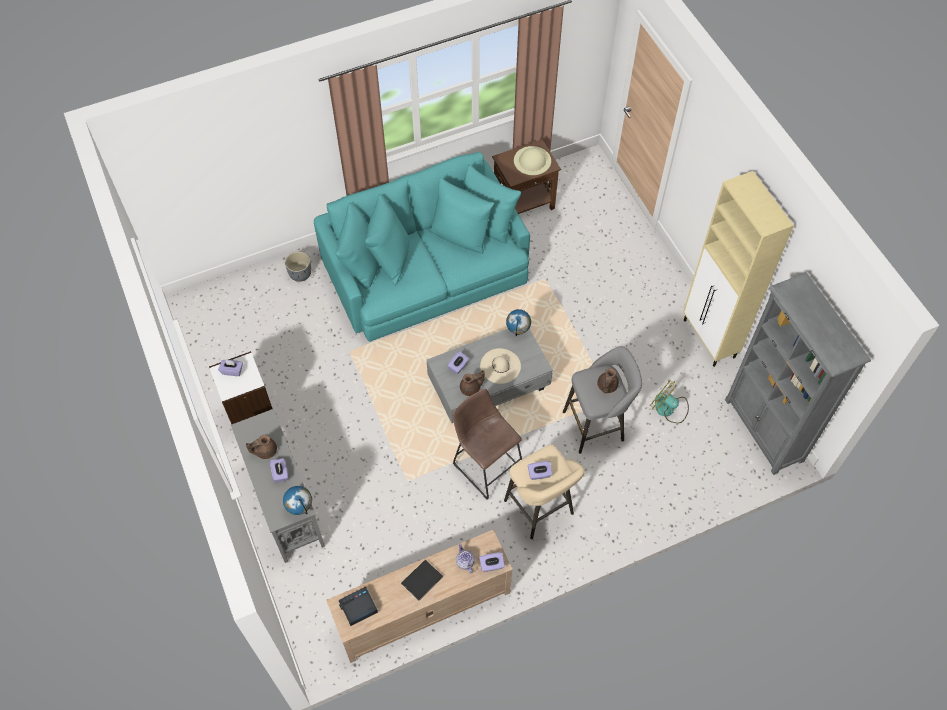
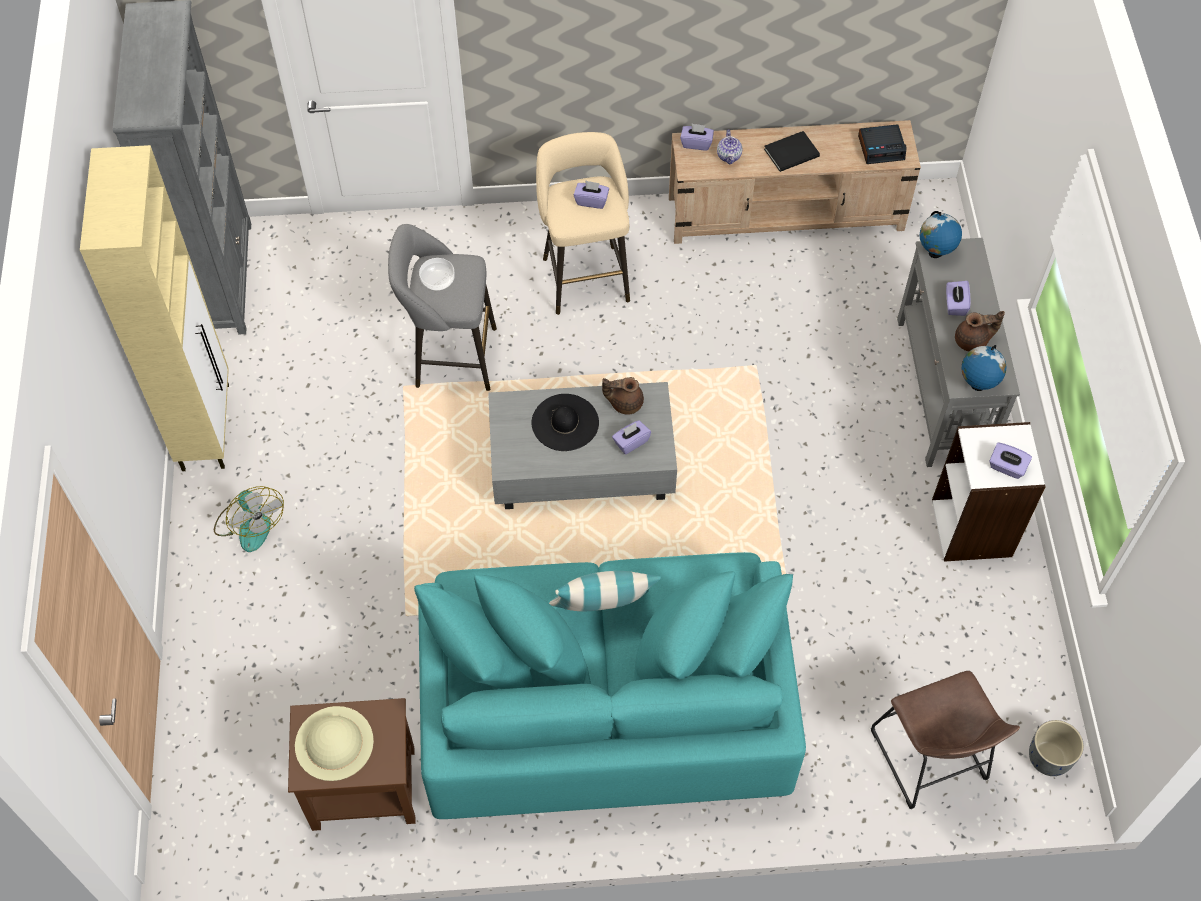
camera: 160 degrees left, 0 degrees up
(300, 273) = (838, 774): grey planter -> grey planter (1048, 758)
(435, 262) = (602, 610): none -> pillow
(486, 464) = (635, 354): brown stool -> brown stool (930, 761)
(500, 366) = (565, 422): beige hat -> black hat
(518, 331) = (512, 468): globe -> globe (977, 385)
(606, 386) = (438, 280): brown teapot -> bowl
(669, 409) = (333, 346): fan -> fan (250, 524)

